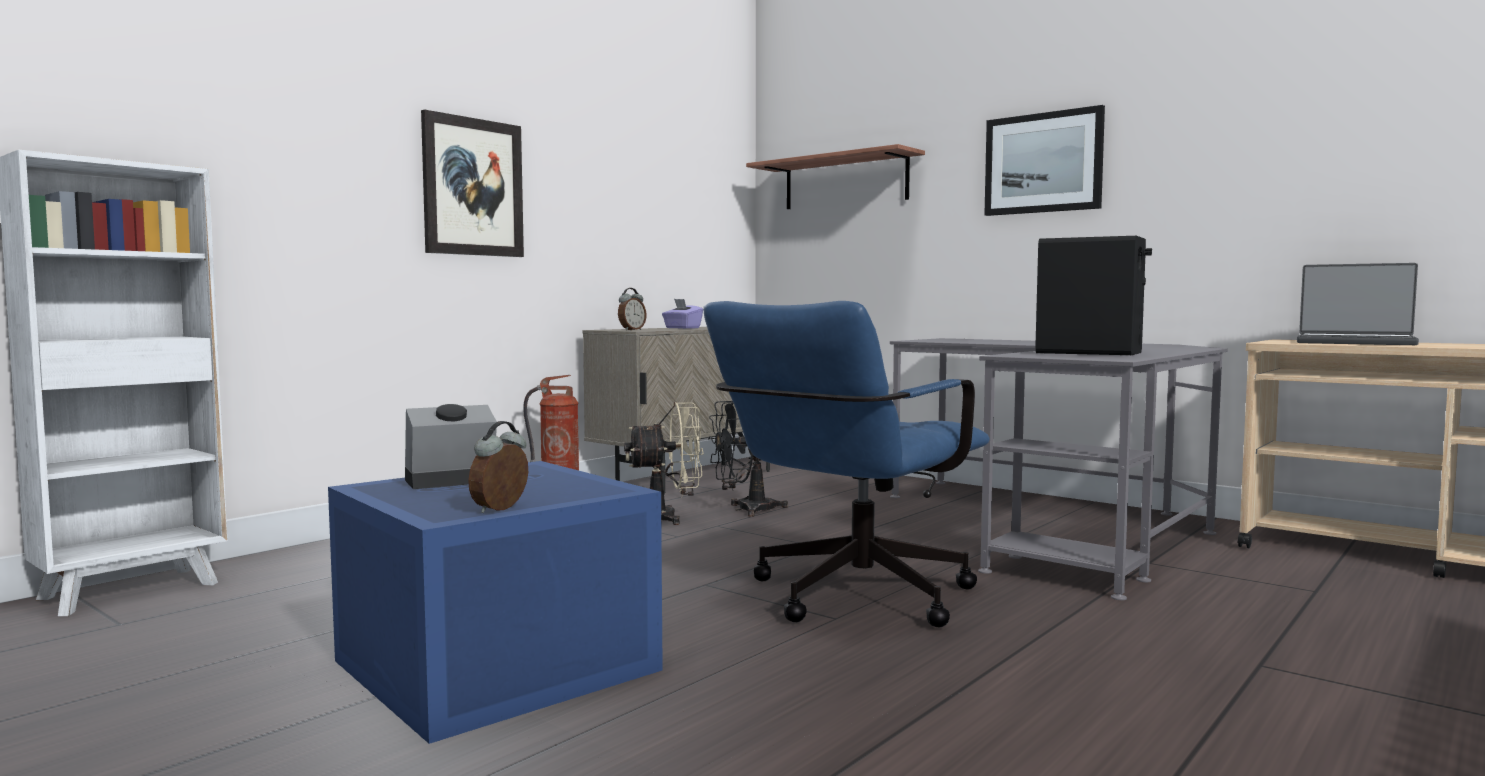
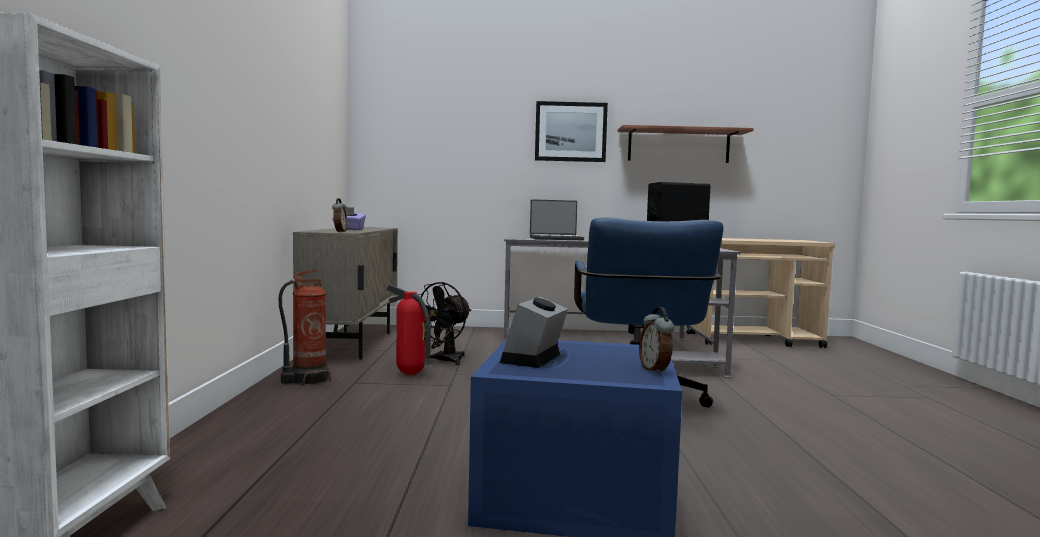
camera: 40 degrees left, 0 degrees up
(473, 187) = (239, 104): picture -> none
(668, 518) = (409, 374): beige fan -> fire extinguisher
(845, 182) = (429, 128): shelf -> shelf (678, 146)
(1355, 342) = (744, 239): laptop -> laptop (556, 239)

